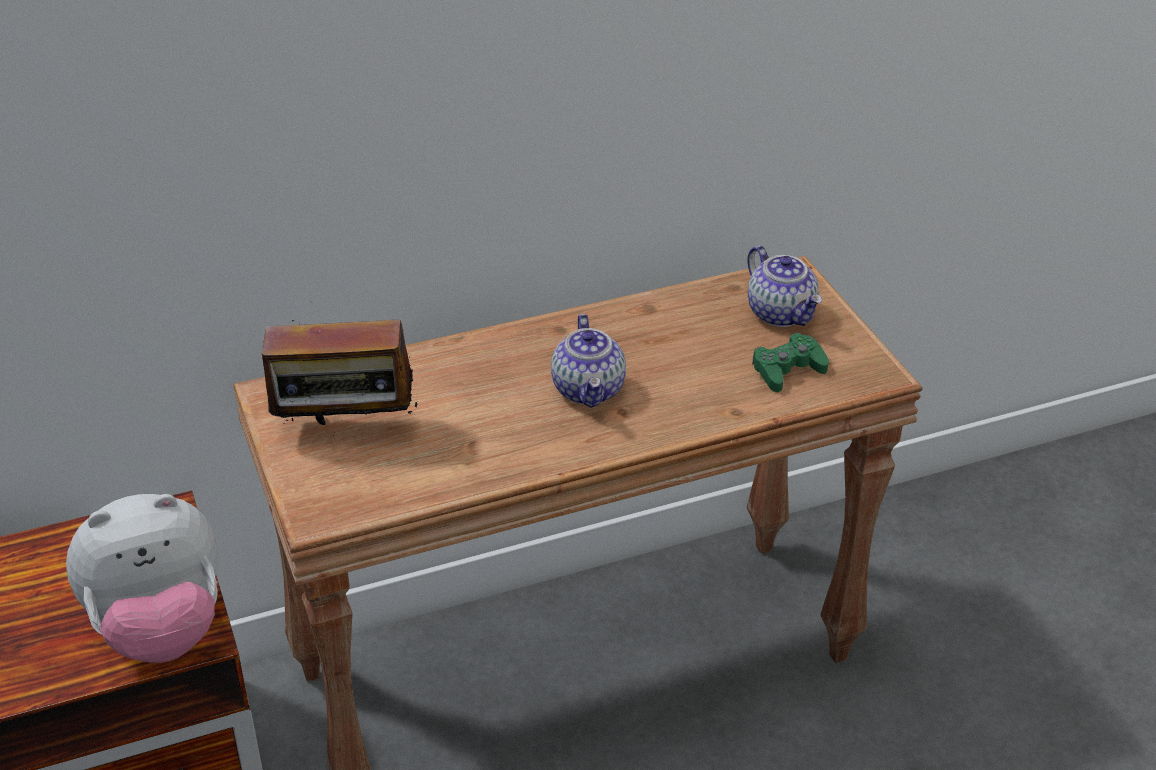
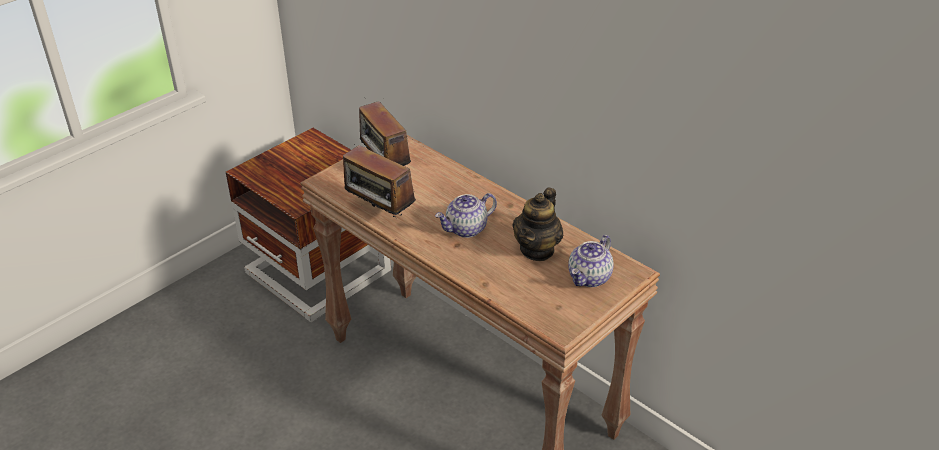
camera: 65 degrees right, 0 degrees up
(160, 630) = (297, 194): plush toy -> none
(474, 471) = (380, 213): none -> radio
(688, 338) = (537, 249): none -> teapot
(787, 370) = (537, 293): green game controller -> none

